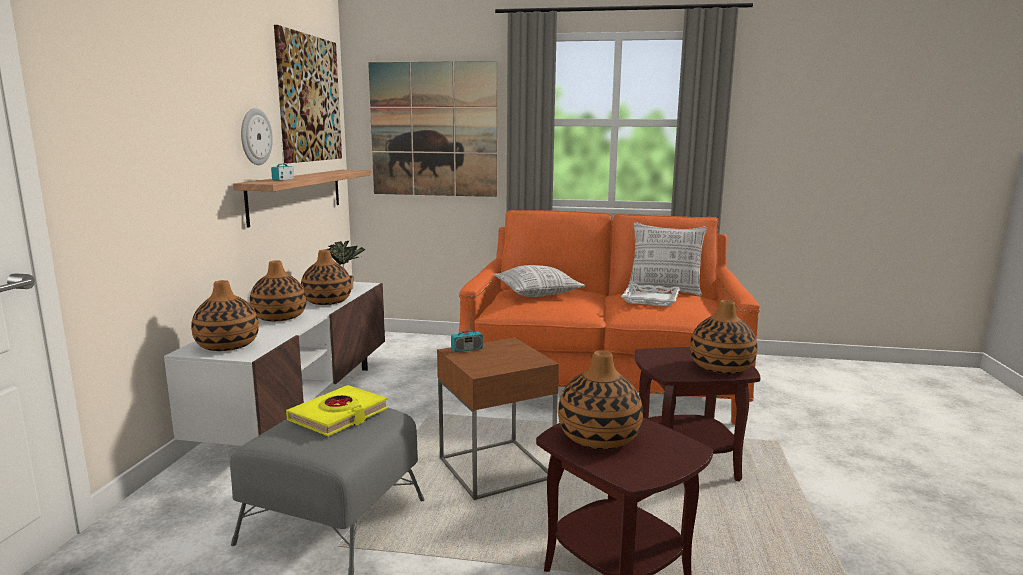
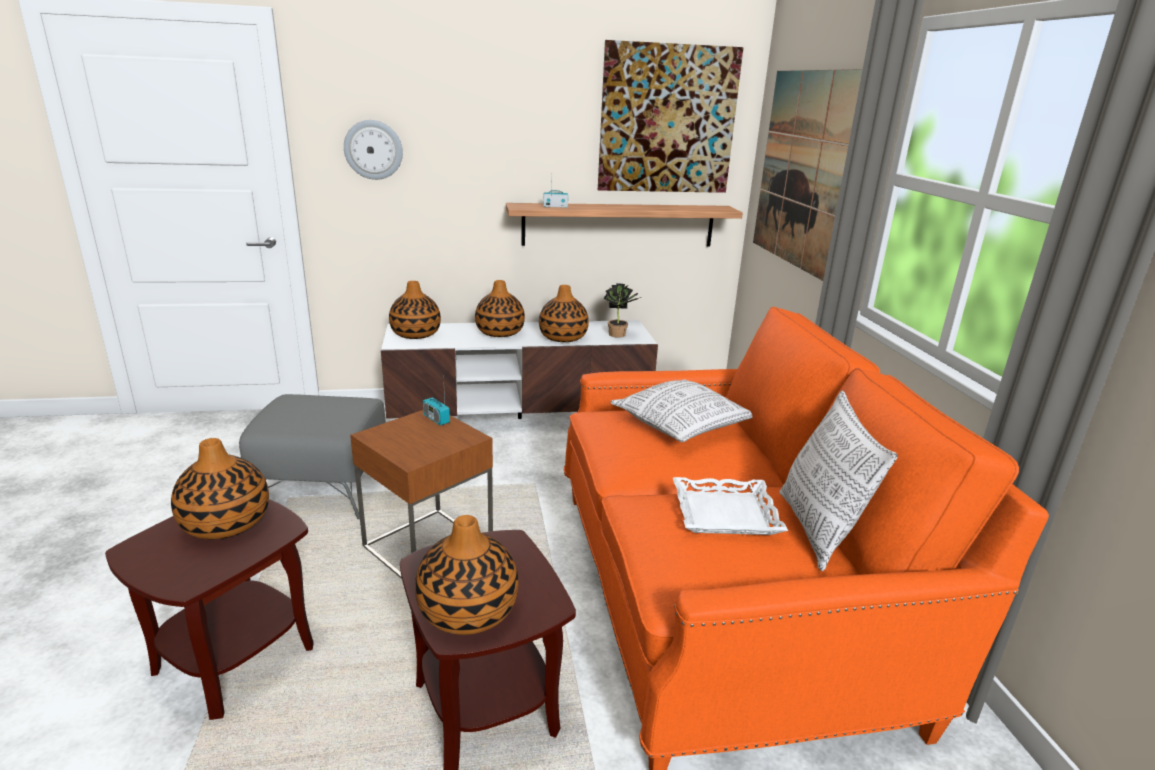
camera: 70 degrees right, 10 degrees up
(255, 136) = (550, 160): wall clock -> wall clock (373, 150)
(339, 416) = (327, 409): yellow book -> none

